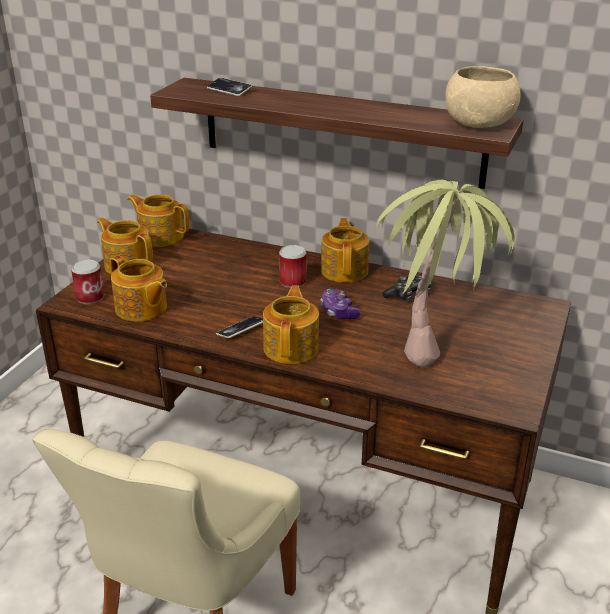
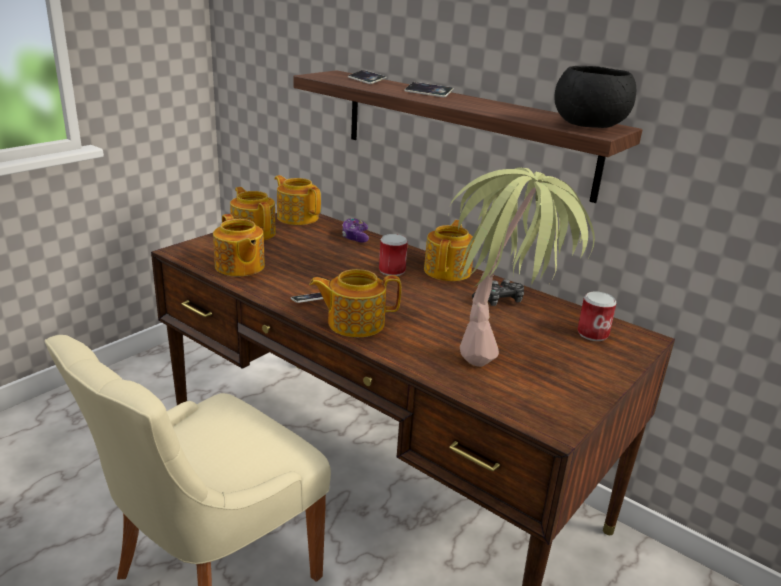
camera: 15 degrees right, 5 degrees down
(90, 297) = (202, 251): can -> can (592, 334)
(292, 347) = (354, 323): teapot -> teapot turned 120 degrees counterclockwise
(304, 100) = (428, 93): none -> phone
(338, 312) = (420, 302): game controller -> game controller (355, 237)
(479, 124) = (589, 126): beige bowl -> black bowl

